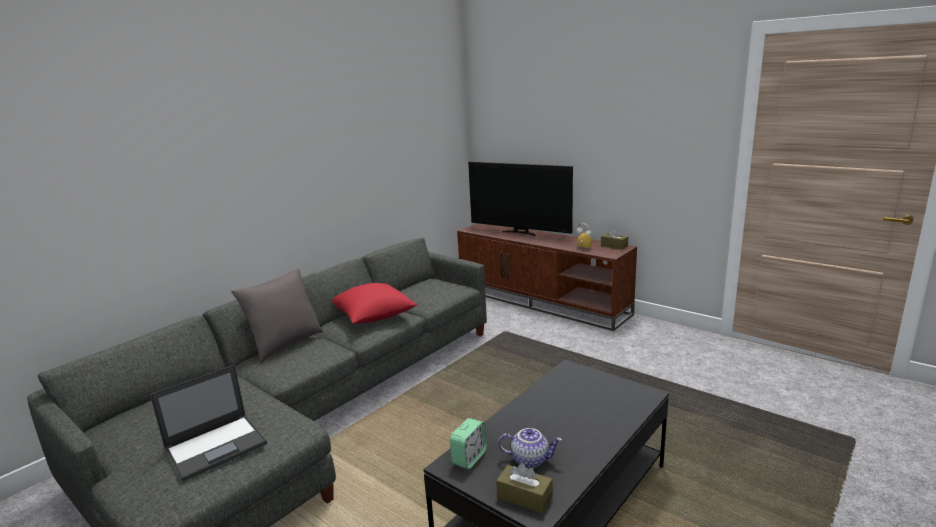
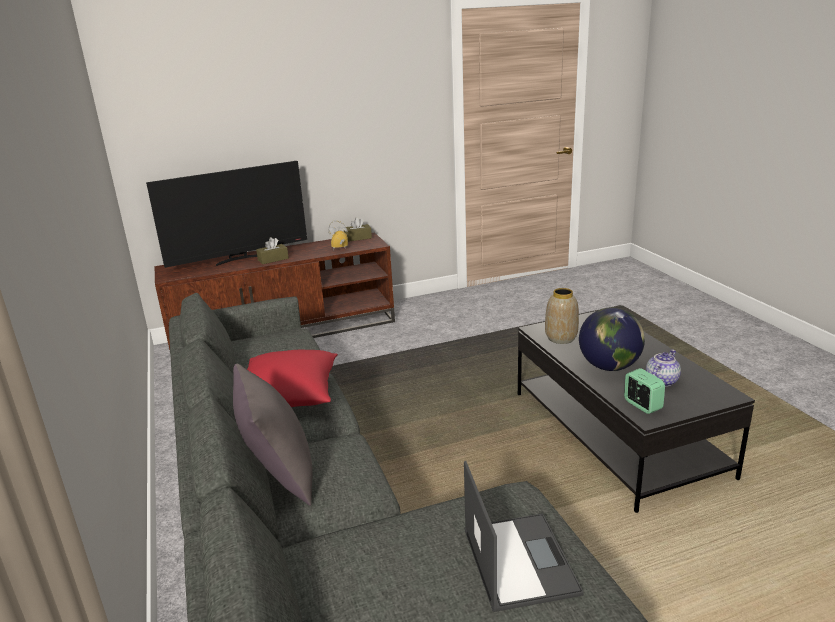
camera: 60 degrees left, 5 degrees up
(524, 497) = (707, 395): brown tissue box -> brown tissue box (273, 259)
(532, 423) = (609, 366): none -> globe
(565, 384) = (560, 338): none -> vase

